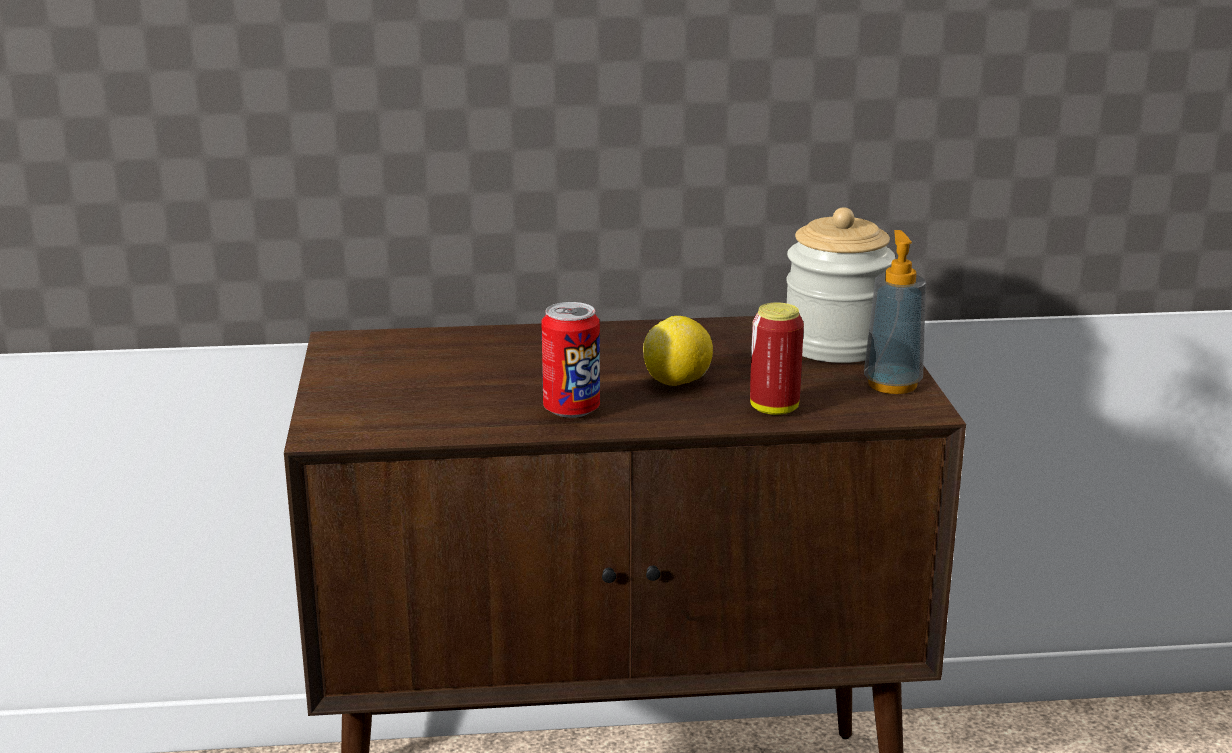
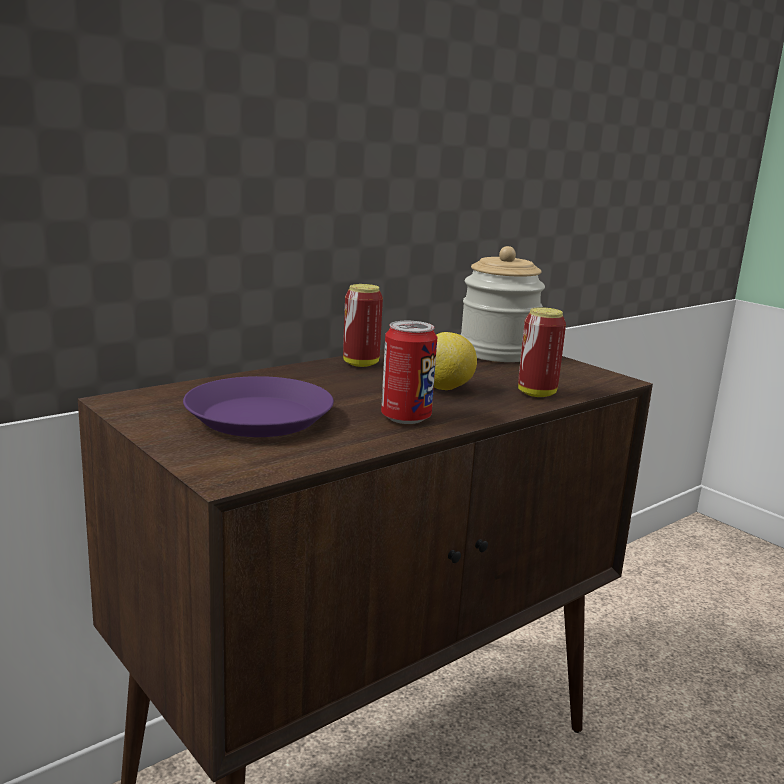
camera: 35 degrees left, 5 degrees down
(434, 381) = (259, 417): none -> purple plate
(636, 334) = (361, 364): none -> can
(892, 384) = (573, 369): soap dispenser -> none

